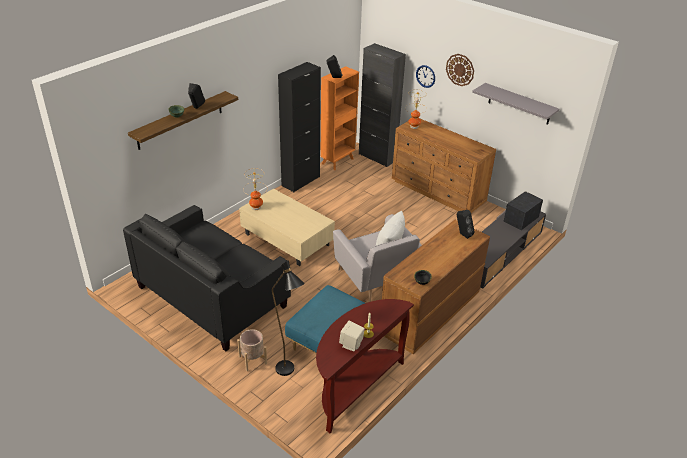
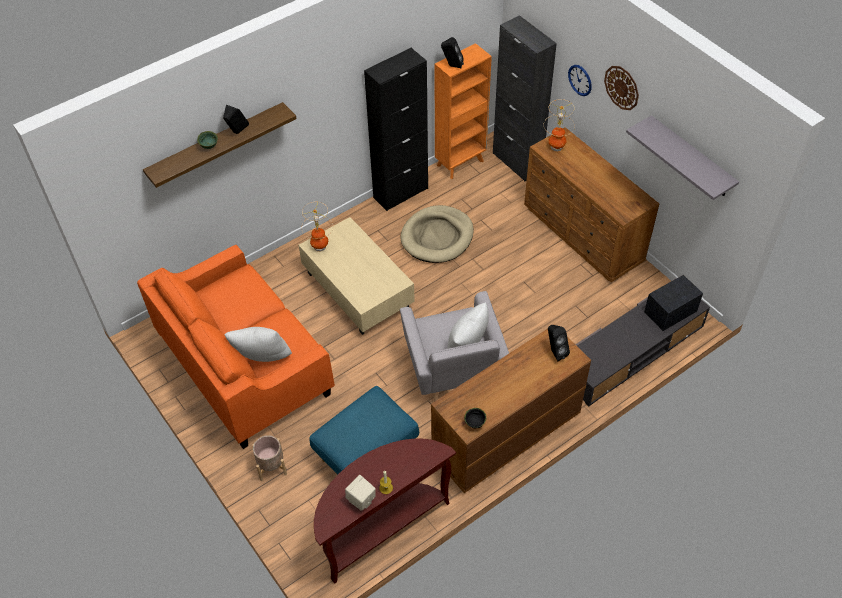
camera: 15 degrees right, 15 degrees up
(212, 296) = (245, 365): black sofa -> orange sofa
(235, 275) = (263, 360): none -> white pillow
(289, 373) = (309, 492): black floor lamp -> none
(336, 203) = (437, 237): none -> beige dog bed

